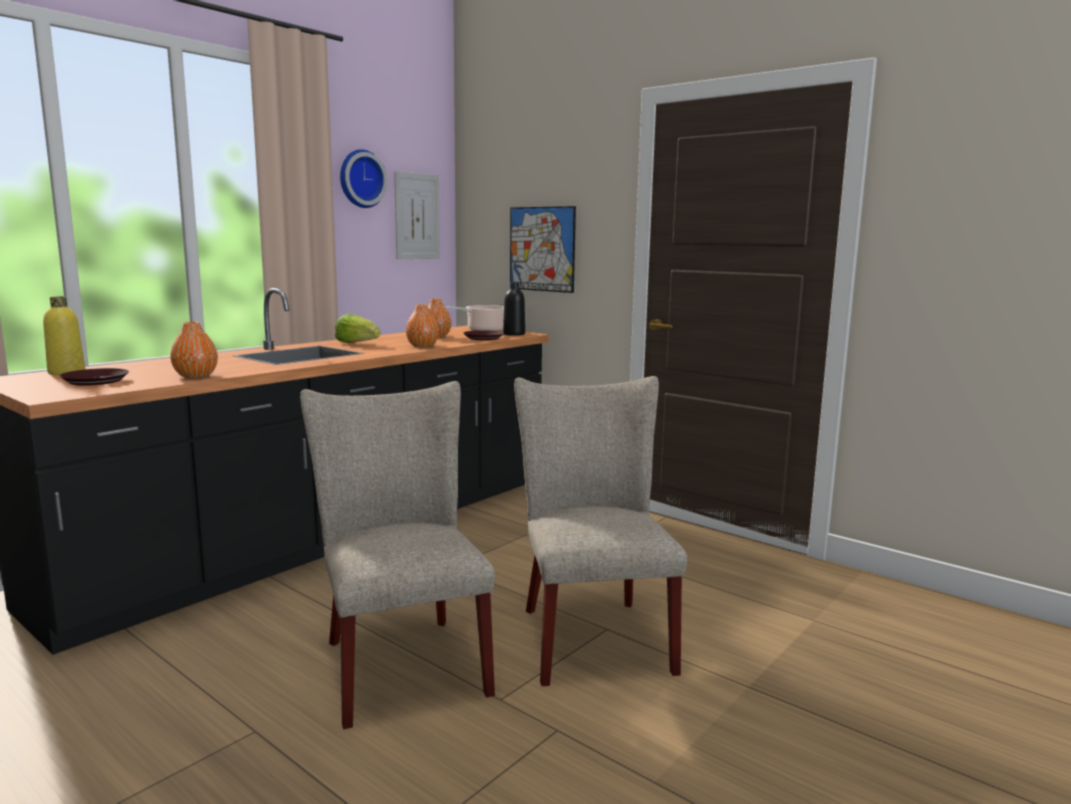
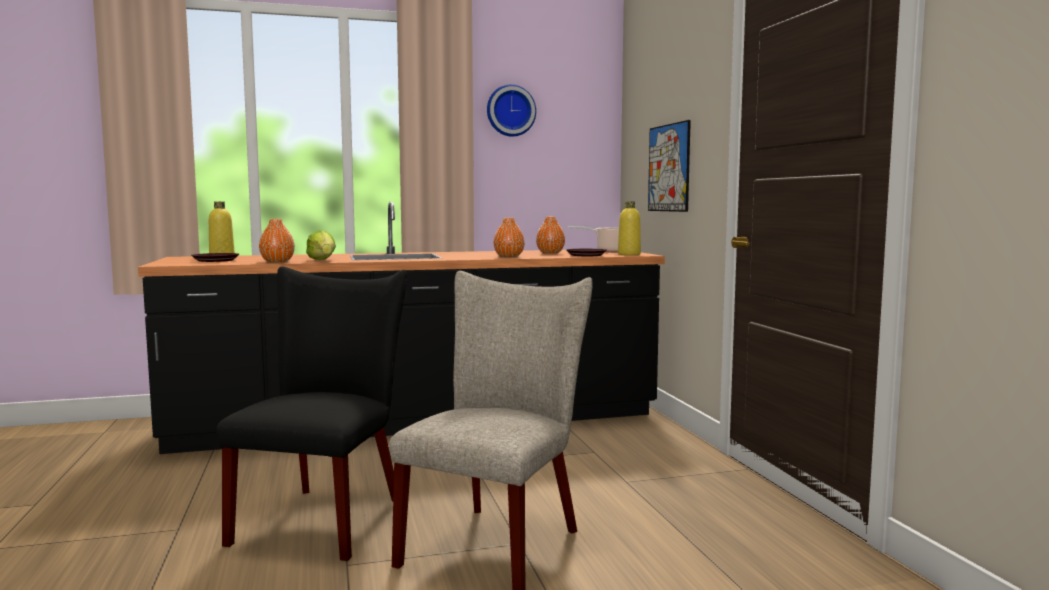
camera: 35 degrees right, 5 degrees down
(357, 343) = (465, 253): lettuce -> lettuce (323, 261)
(400, 661) = (326, 516): beige chair -> black chair
(417, 216) = (573, 143): picture -> none
(514, 334) = (629, 254): black bottle -> yellow bottle

